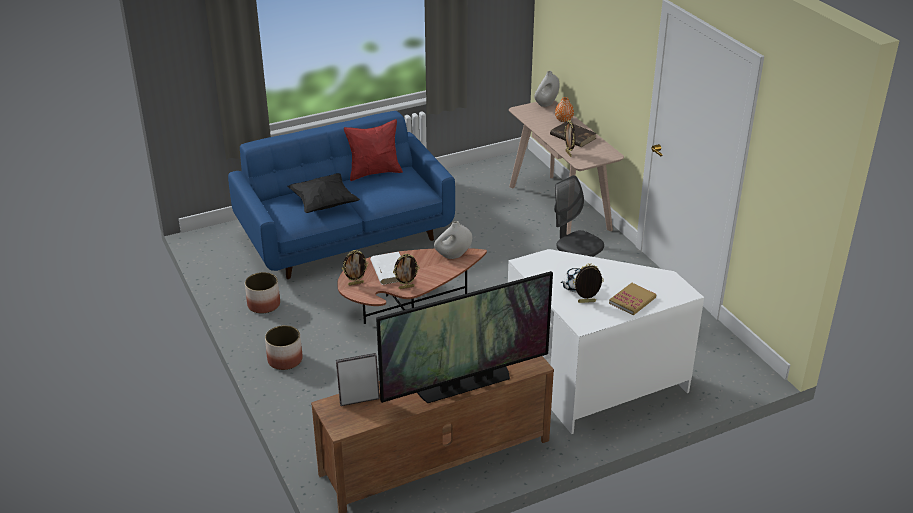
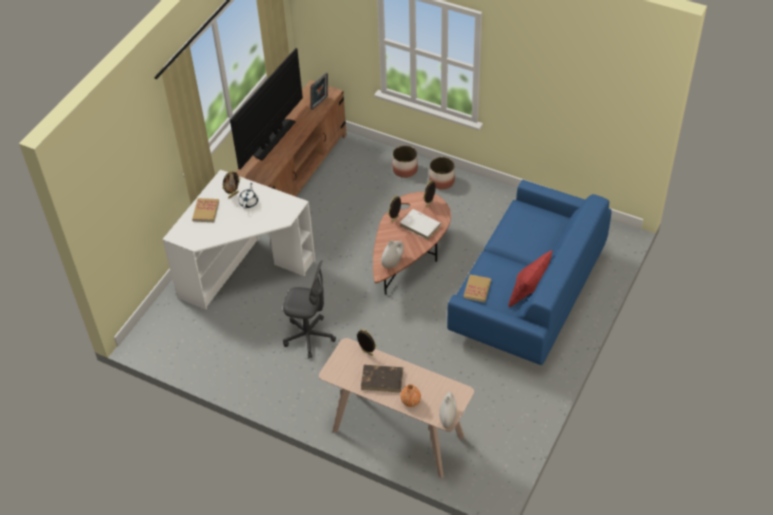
camera: 145 degrees right, 15 degrees up
(263, 305) = (504, 207): planter -> planter (405, 169)
(324, 204) = (521, 238): black pillow -> none
(412, 190) = (477, 289): none -> book

